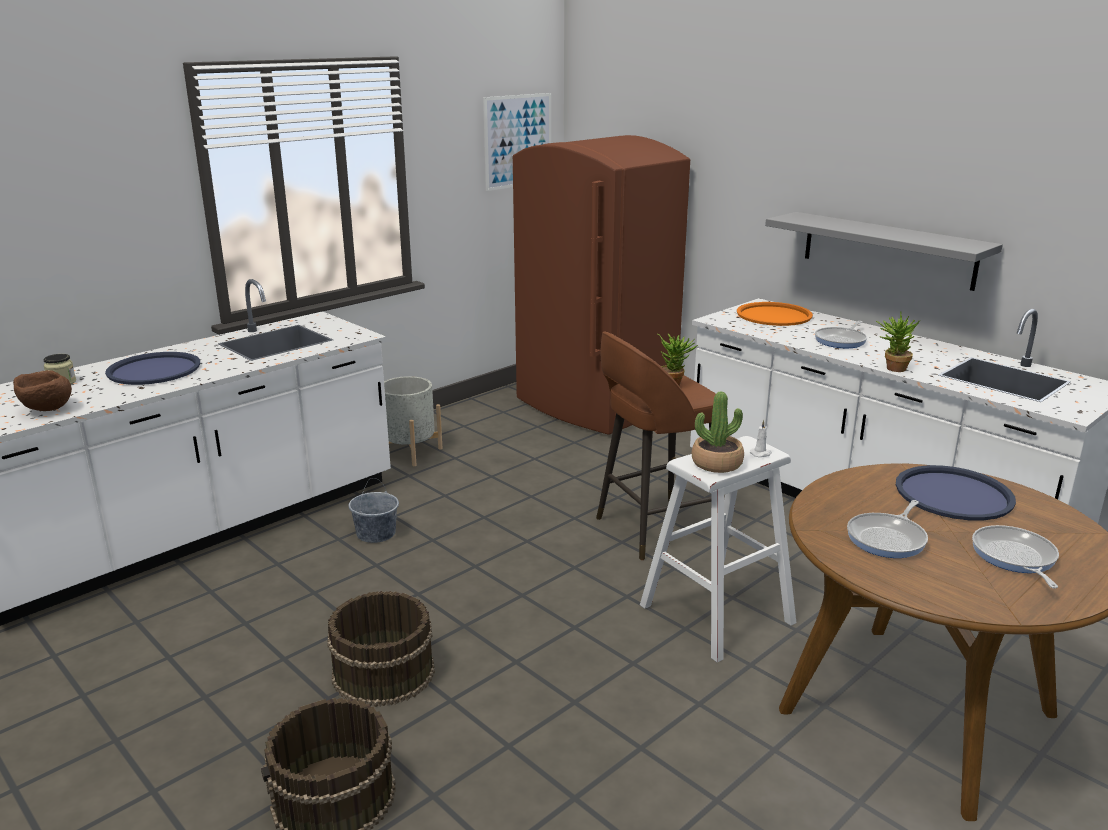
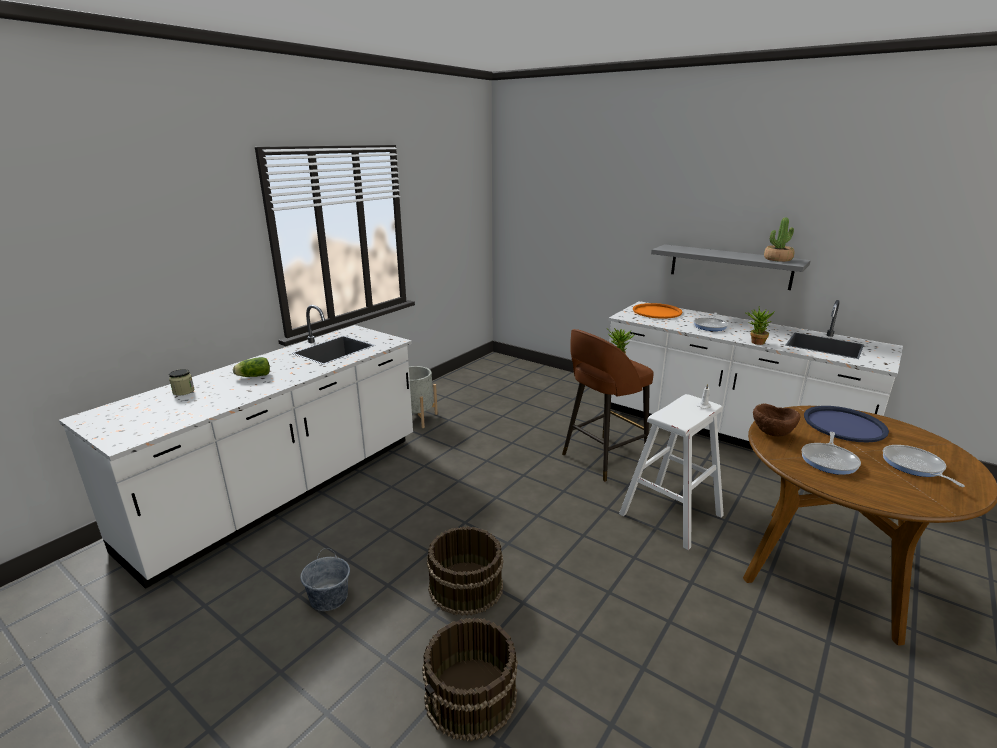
camera: 10 degrees left, 0 degrees up
(46, 410) = (182, 414): brown bowl -> brown bowl (771, 434)
(154, 370) = (253, 376): blue tray -> lettuce
(376, 533) = (416, 480): grey bucket -> grey bucket (329, 598)
(518, 141) = (466, 203): picture -> none
(594, 406) = (525, 376): brown fridge -> none
(717, 463) = (681, 415): potted plant -> potted plant (777, 259)

